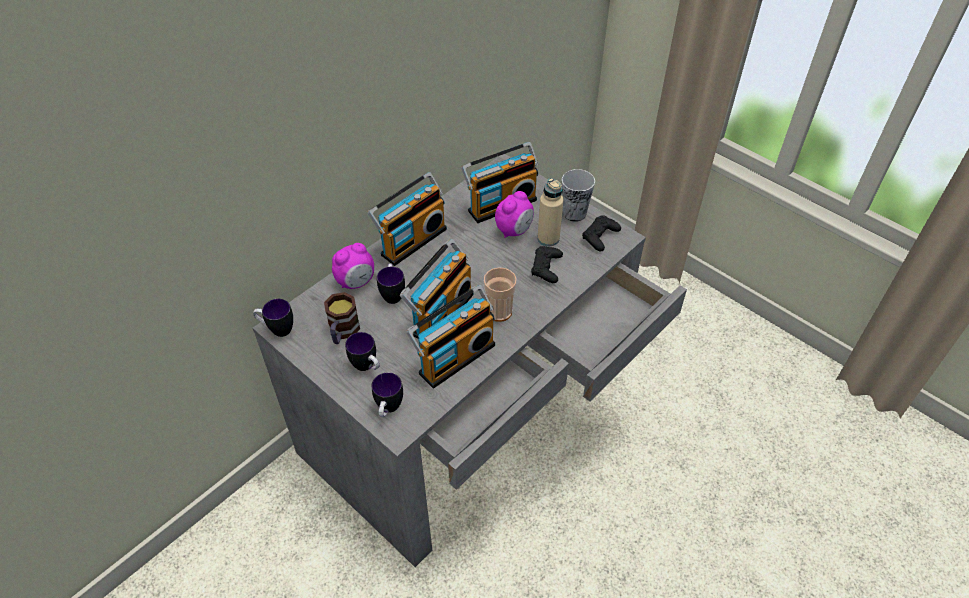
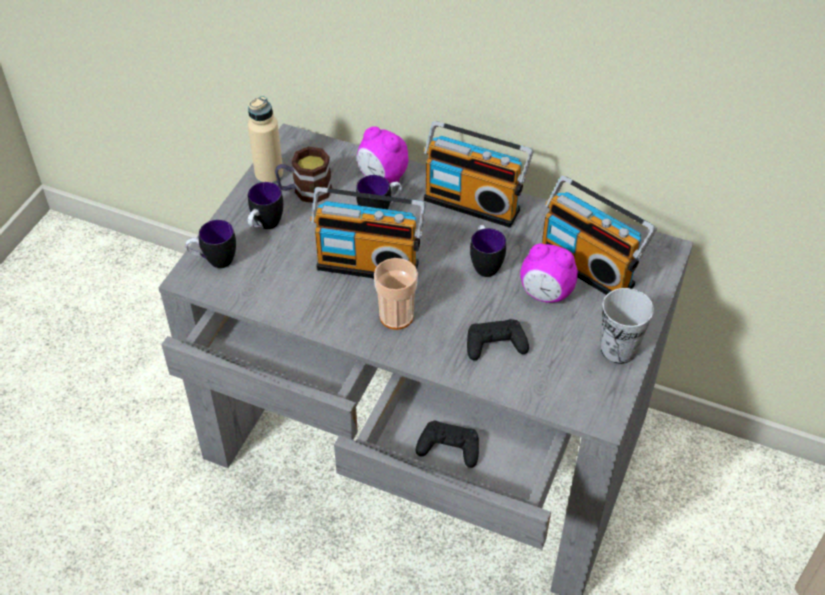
camera: 70 degrees right, 0 degrees up
(277, 329) = (288, 141): mug -> mug (485, 264)
(454, 357) = (308, 295): radio -> none
(548, 238) = (551, 333): beige bottle -> beige bottle (269, 175)
(600, 236) = (588, 389): black game controller -> black game controller (449, 448)

